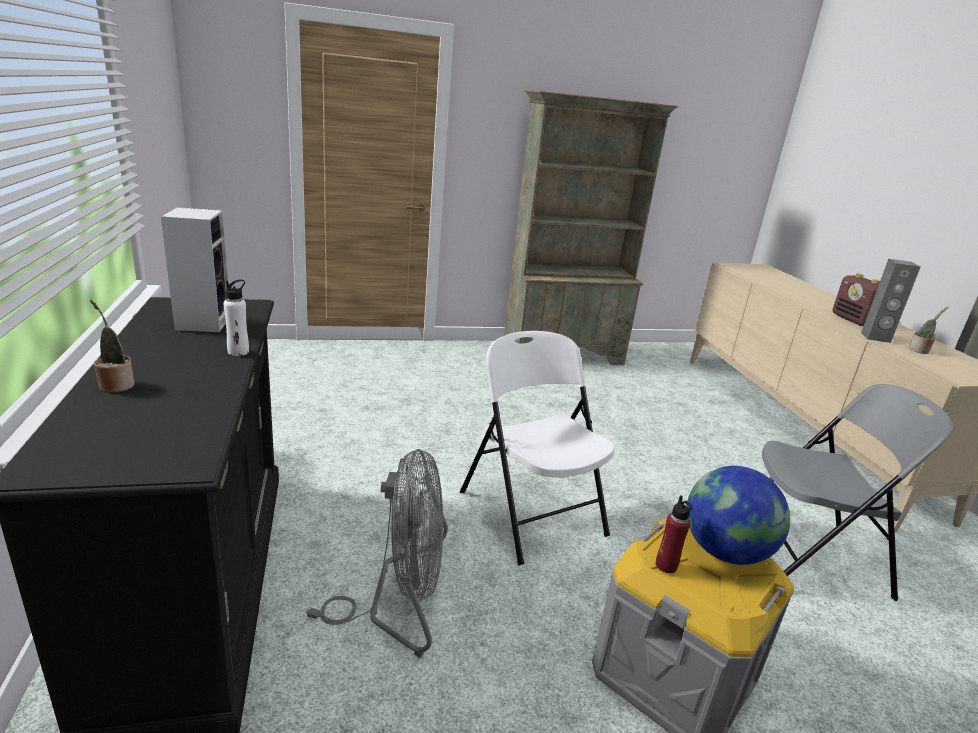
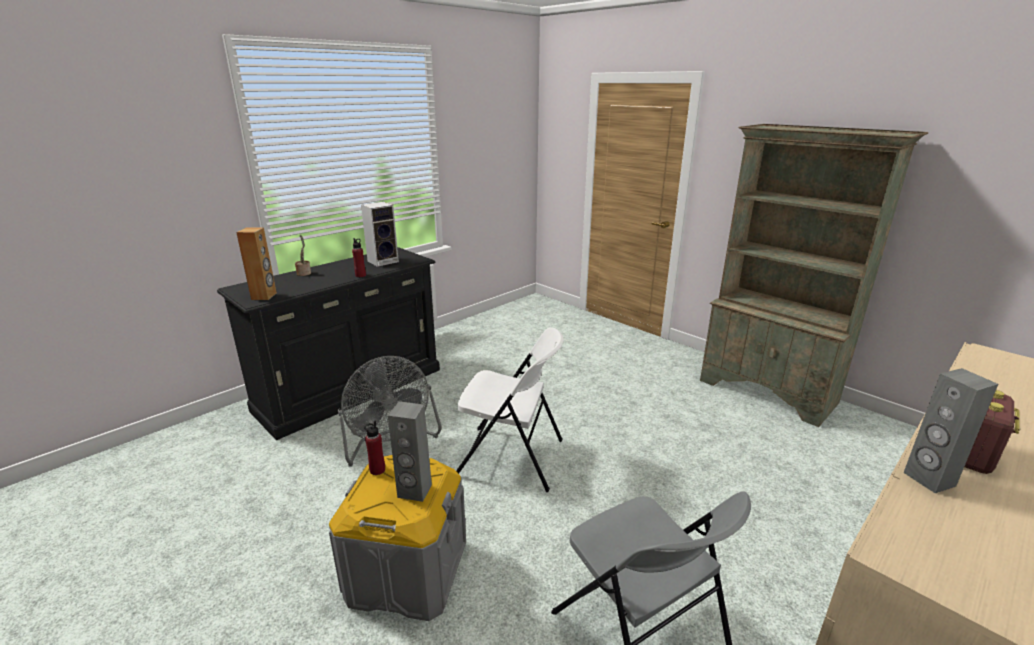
camera: 60 degrees right, 0 degrees up
(174, 447) = (264, 296): none -> brown speaker
(238, 352) = (360, 275): white bottle -> red bottle
(532, 513) = (510, 458): white chair -> white chair turned 75 degrees clockwise
(724, 552) = (414, 491): globe -> grey speaker
(919, 351) = (958, 522): potted plant -> none

